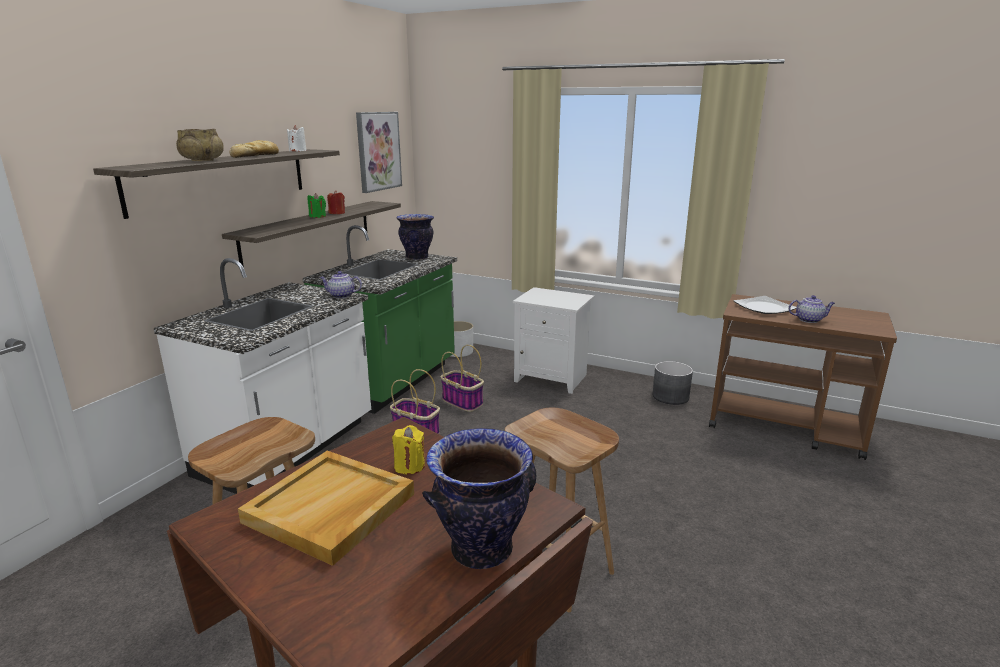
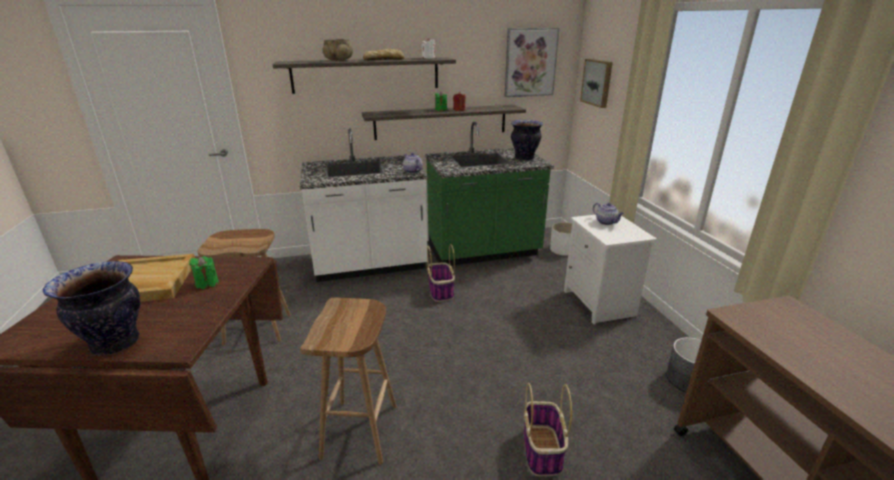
camera: 50 degrees right, 5 degrees up
(409, 466) = (207, 283): yellow candle -> green candle
(452, 167) = (597, 82): none -> picture
(463, 402) = (502, 287): basket -> basket (542, 451)
(765, 308) = (791, 328): plate -> none
(809, 320) = (823, 373): teapot -> teapot (606, 222)

